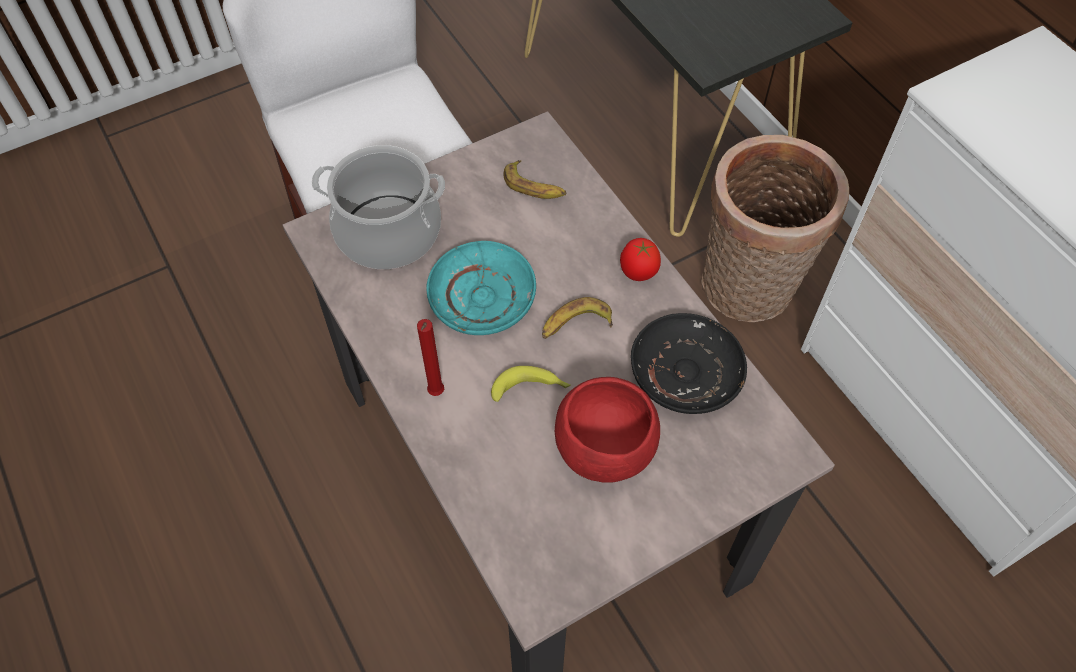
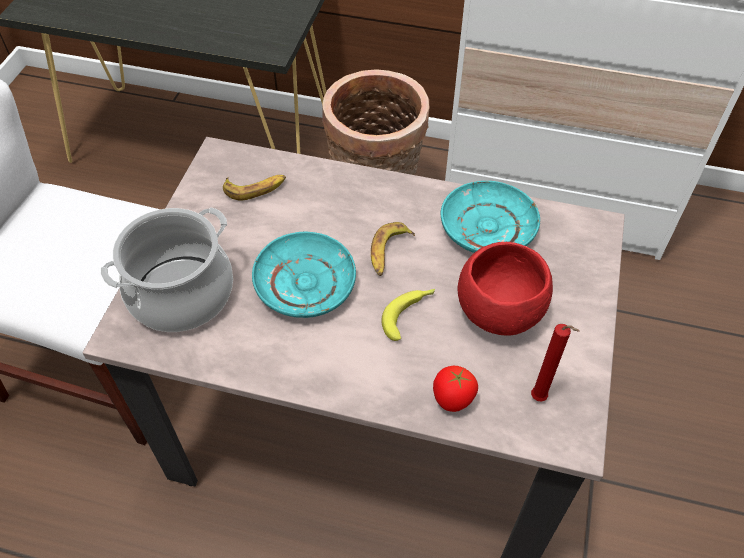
camera: 45 degrees left, 5 degrees down
(435, 394) = (350, 371): red candle -> red candle (540, 399)
(638, 274) = (389, 193): tomato -> tomato (452, 401)
(685, 371) = (487, 228): black plate -> turquoise plate

